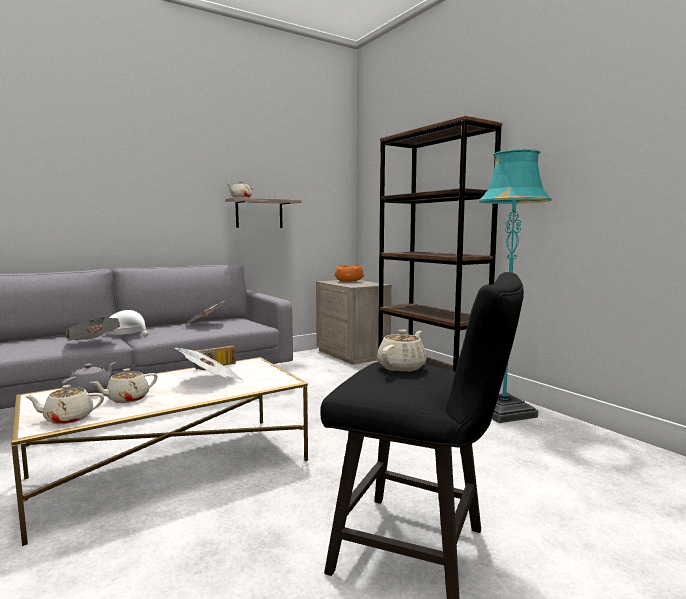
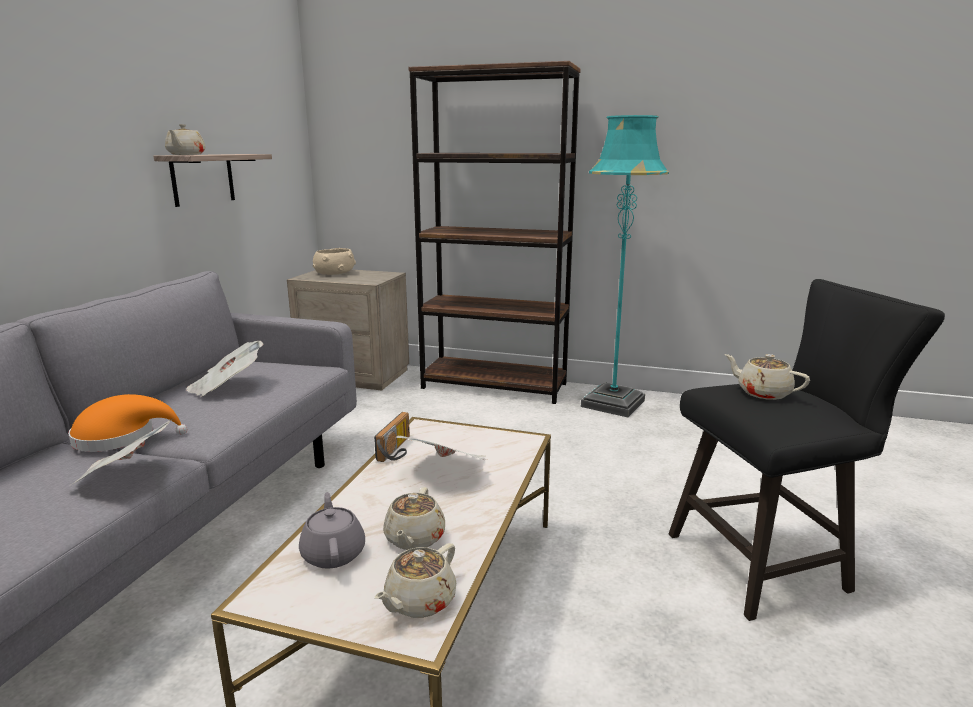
camera: 40 degrees left, 10 degrees up
(126, 332) = (121, 437): white hat -> orange hat
(349, 281) = (335, 273): orange bowl -> beige bowl
(402, 367) = (762, 393): beige teapot -> beige teapot turned 45 degrees counterclockwise

